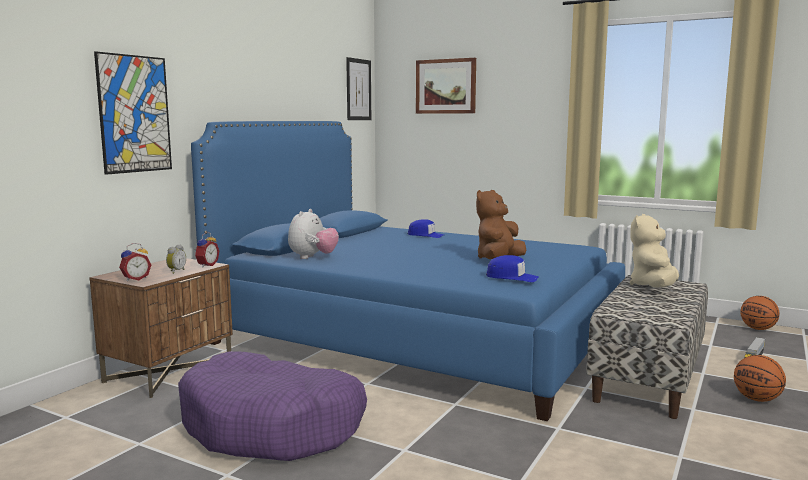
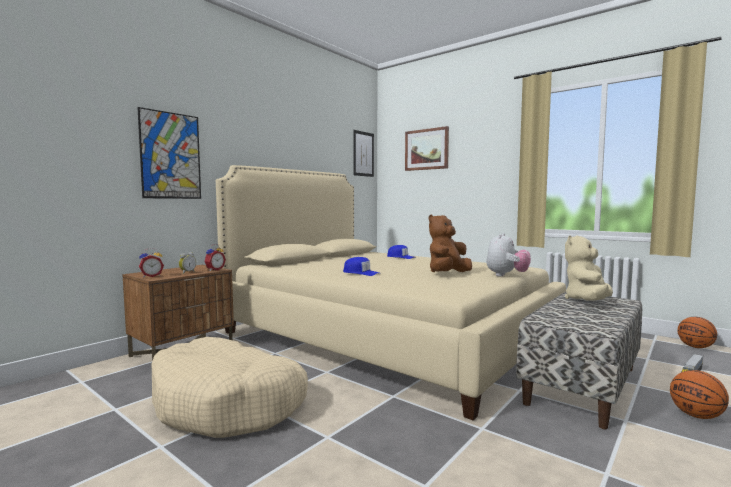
camera: 10 degrees right, 5 degrees down
(273, 426) = (228, 403): purple dog bed -> beige dog bed
(312, 257) = (300, 268): plush toy -> plush toy (506, 275)
(417, 336) = (386, 336): blue bed -> beige bed
(512, 277) = (449, 285): blue cap -> blue cap (361, 273)

